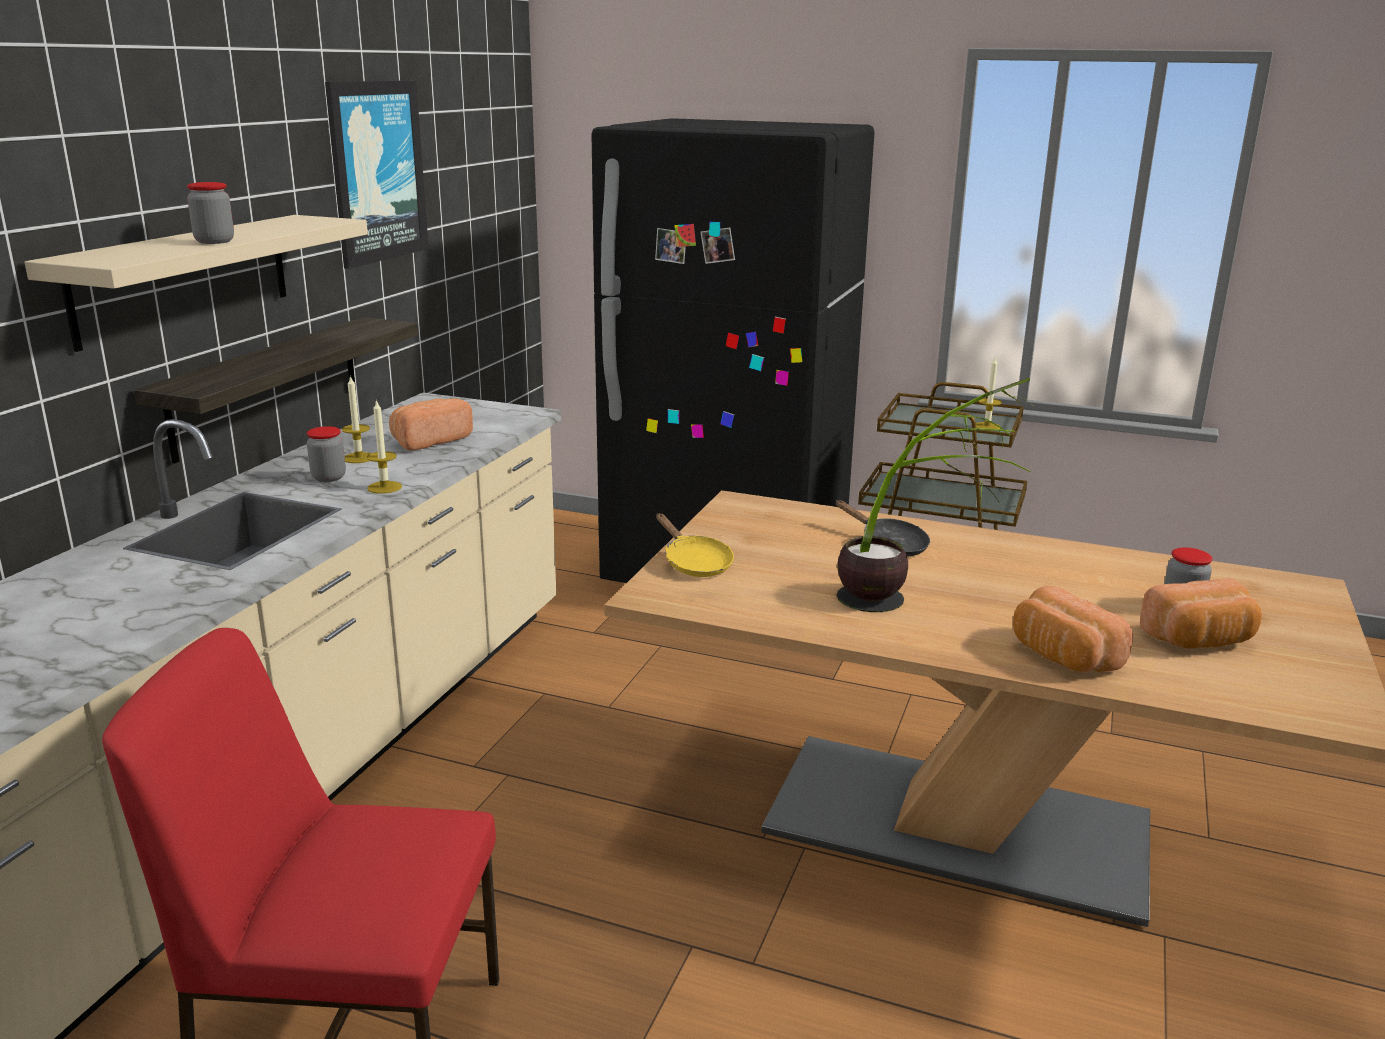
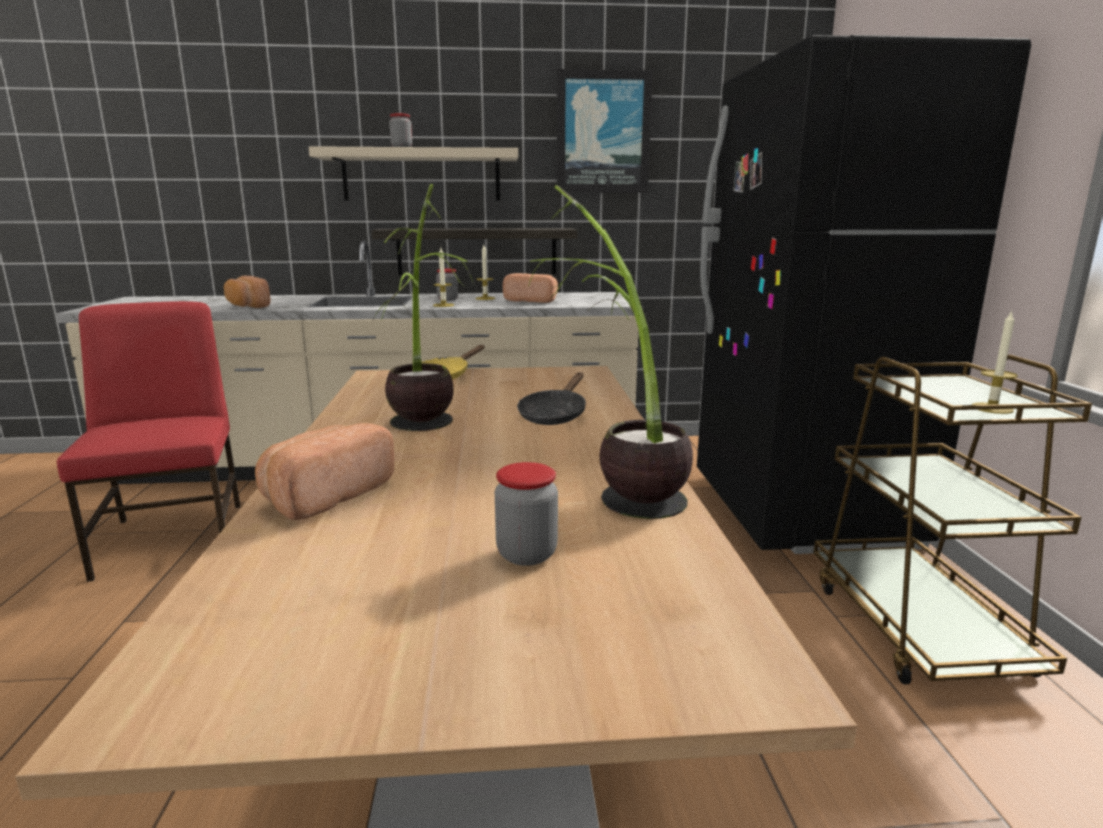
camera: 65 degrees right, 5 degrees down
(1065, 559) = (614, 481): none -> potted plant
(1200, 640) = (414, 570): bread -> bread (247, 306)

